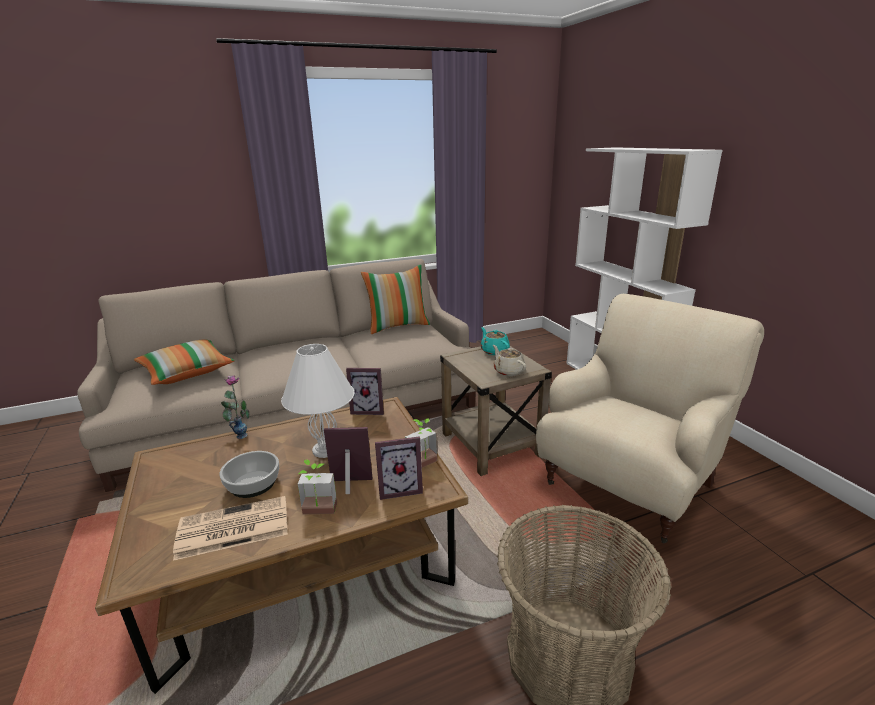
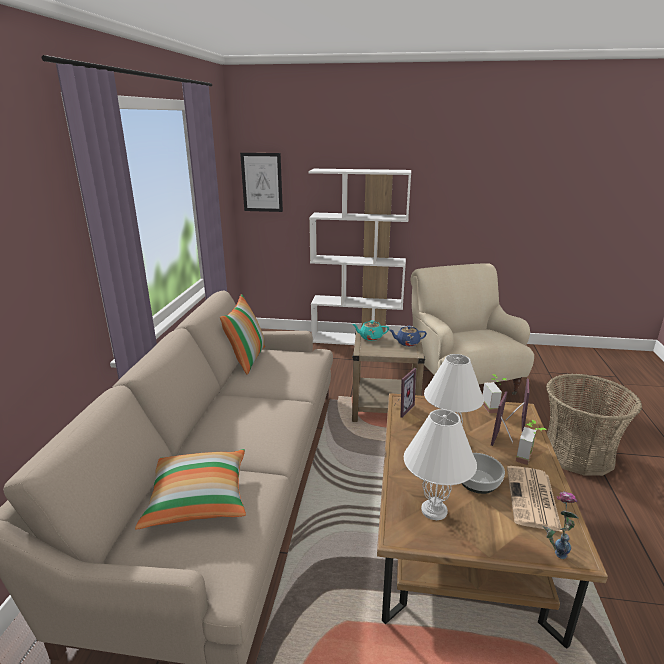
camera: 60 degrees left, 0 degrees up
(195, 467) = (434, 510): none -> white table lamp
(240, 433) = (390, 476): vase -> vase (552, 554)
(508, 371) = (407, 343): beige teapot -> blue teapot
(573, 164) = (262, 182): none -> picture

